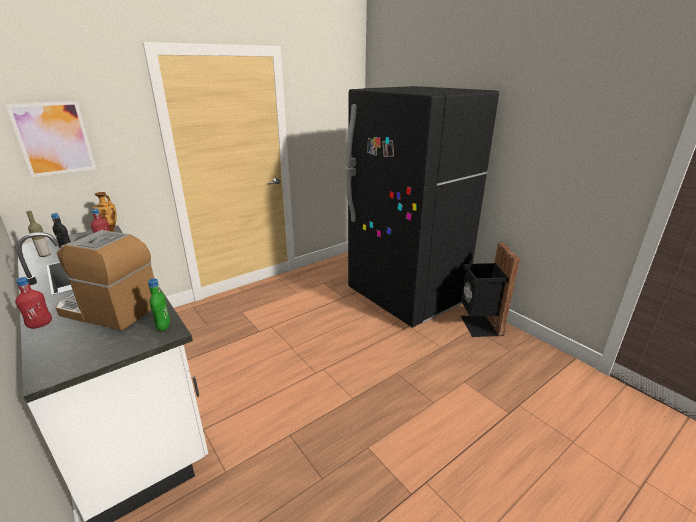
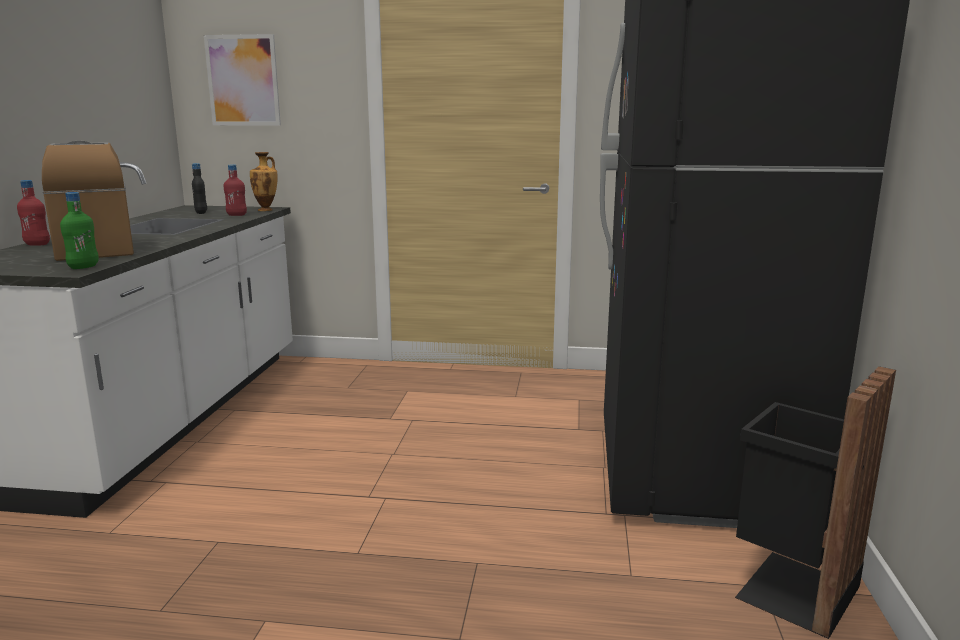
camera: 45 degrees right, 10 degrees down
(45, 255) = (176, 213): bottle -> none

